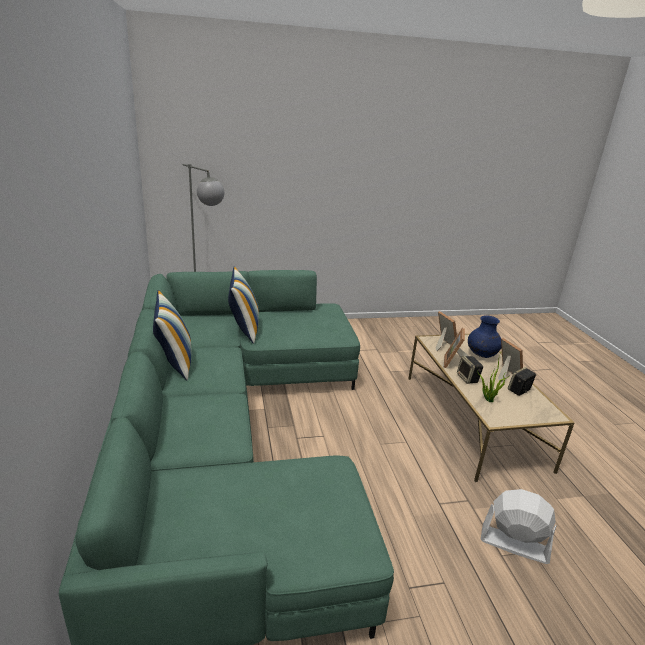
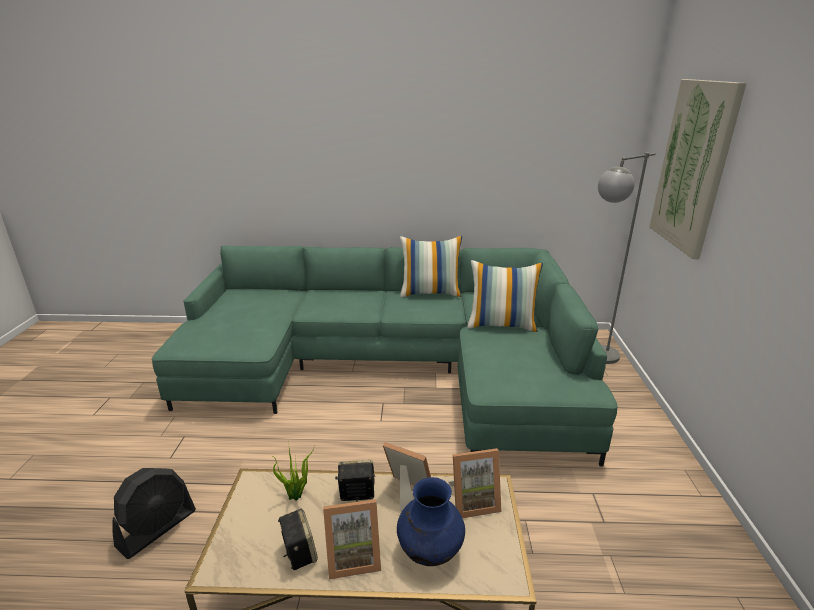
camera: 105 degrees right, 0 degrees up
(233, 165) = (693, 166): none -> picture
(514, 544) = (157, 528): white fan -> black fan

